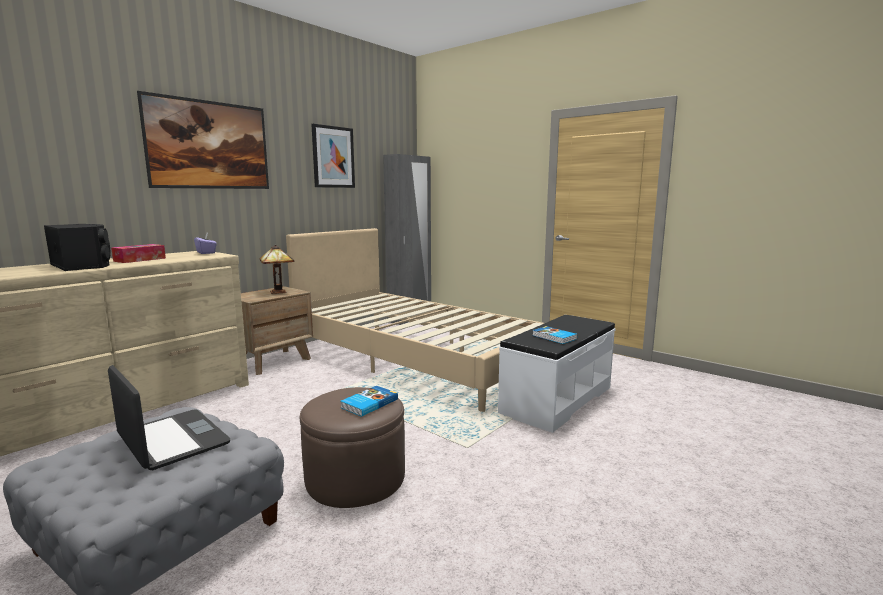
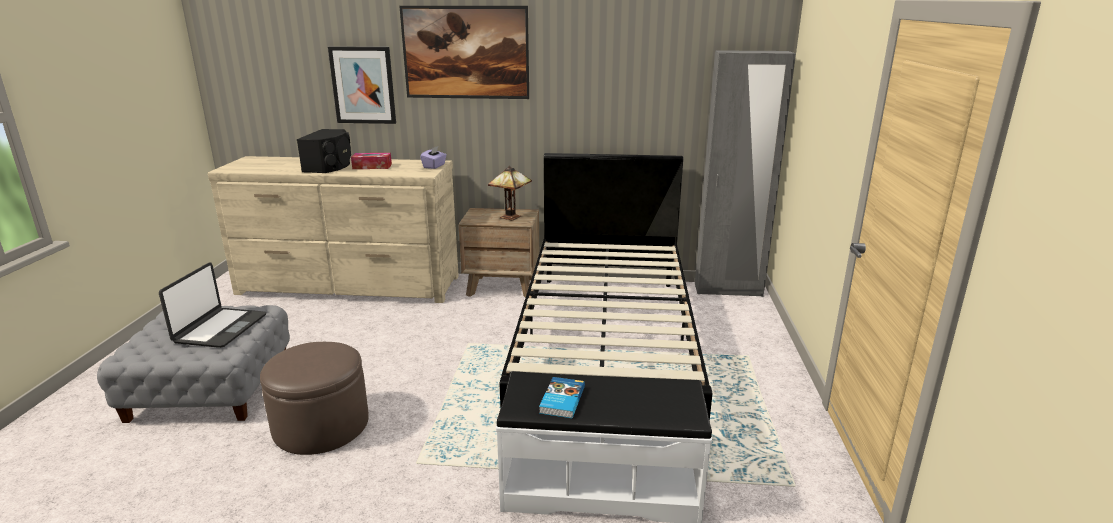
camera: 55 degrees right, 10 degrees up
(333, 157) = (626, 57): picture -> picture (363, 85)
(368, 403) = (310, 367): book -> none
(415, 358) = (606, 346): beige bed -> black bed

